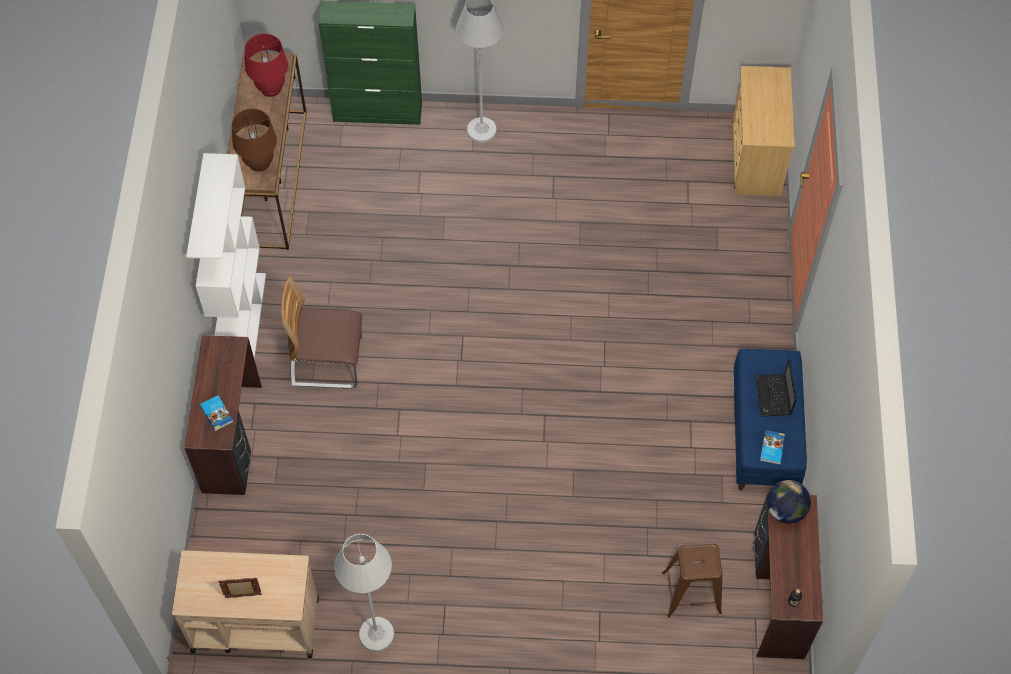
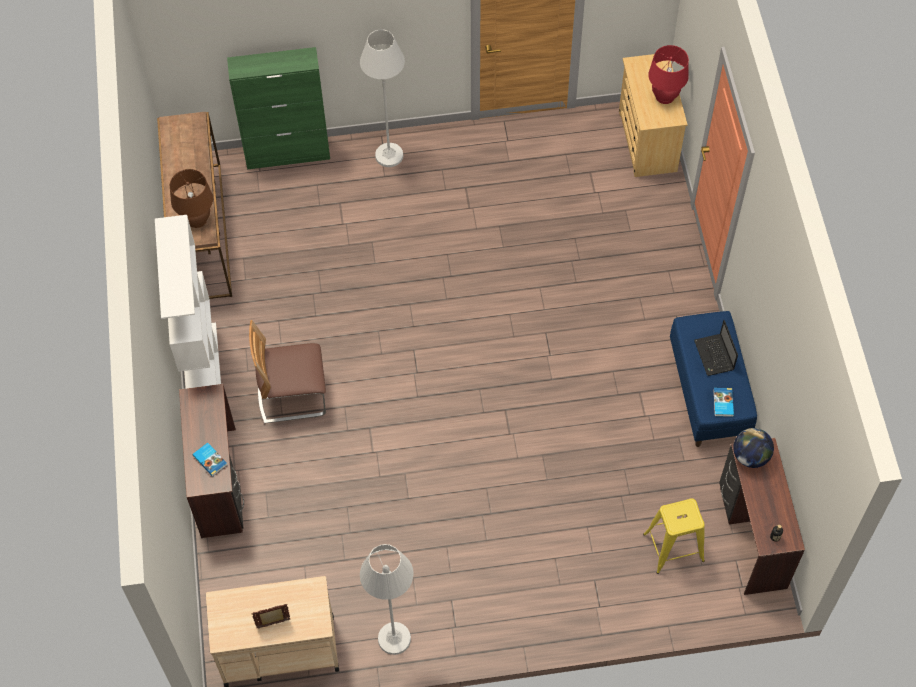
camera: 10 degrees left, 0 degrees up
(271, 88) = (192, 147): red table lamp -> red table lamp (665, 96)
(691, 592) = (673, 547): brown stool -> yellow stool

